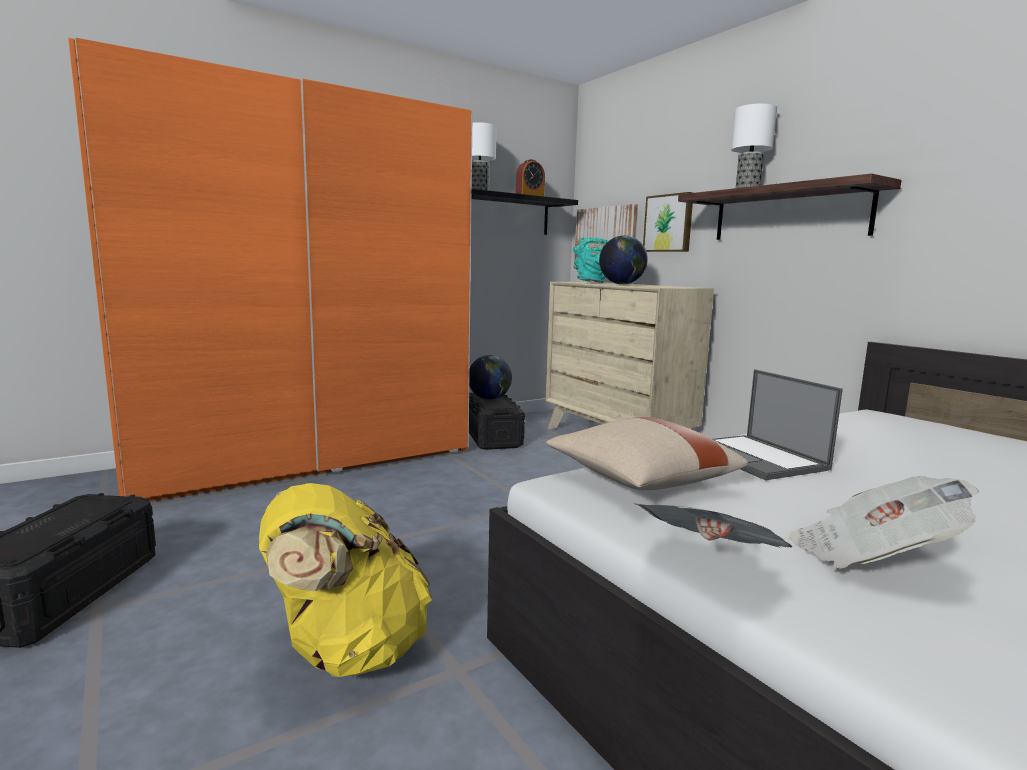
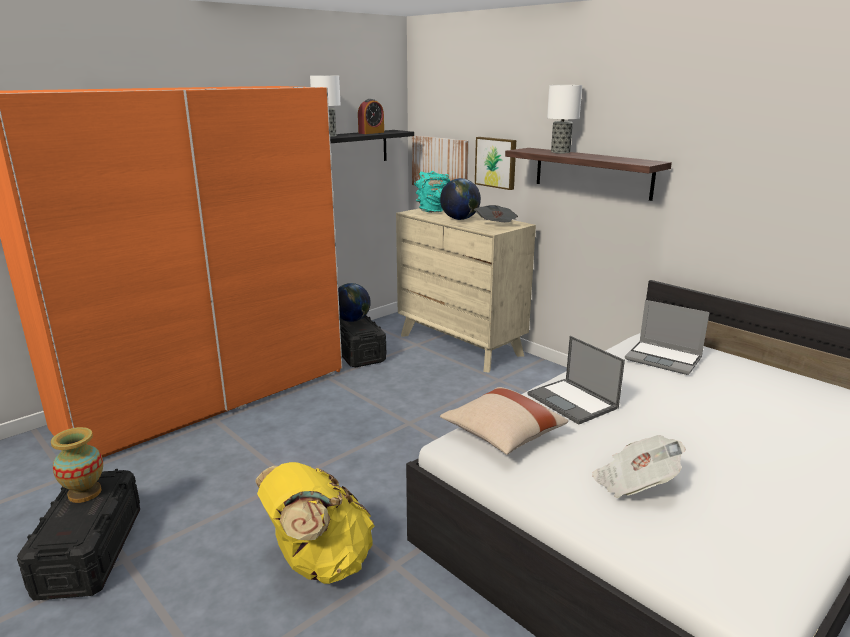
camera: 10 degrees left, 10 degrees up
(73, 513) = (84, 493): none -> vase
(709, 564) = (550, 502): newspaper -> newspaper (496, 226)
(898, 430) = (664, 359): none -> laptop

